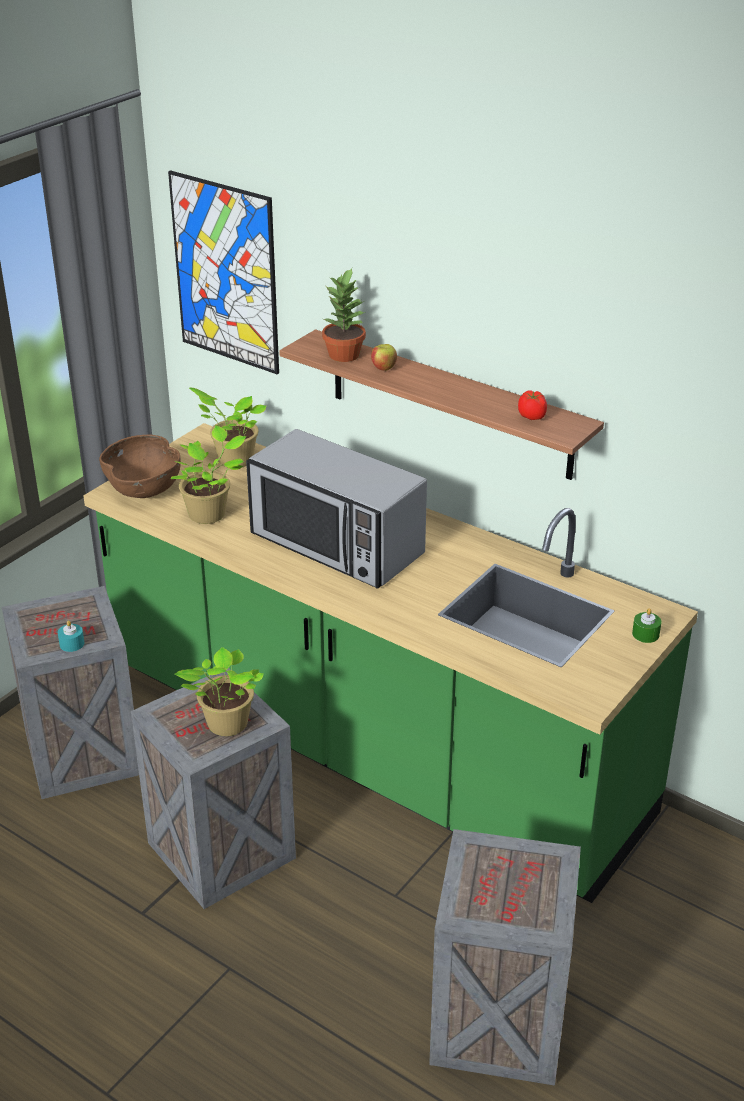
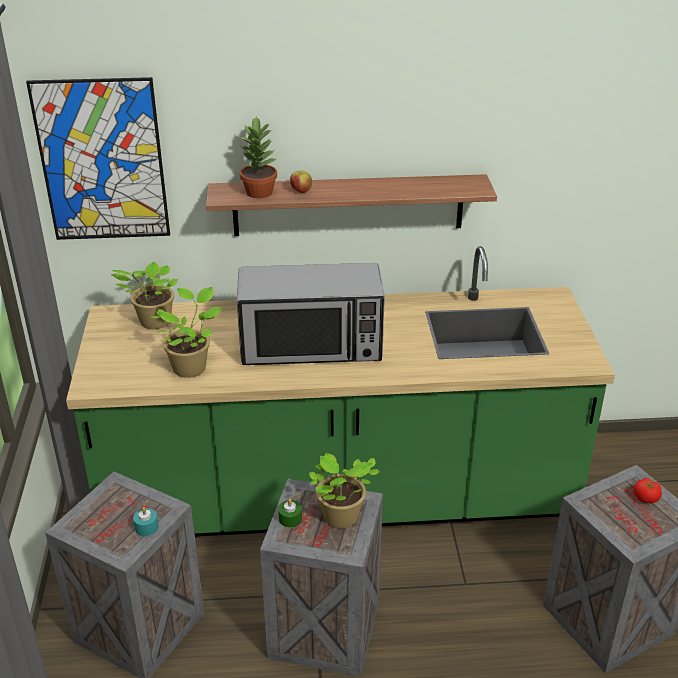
camera: 40 degrees left, 0 degrees up
(144, 488) = (111, 372): brown bowl -> none
(532, 416) = (443, 186): tomato -> tomato (645, 498)
(645, 634) = (563, 312): green candle -> green candle (290, 519)

